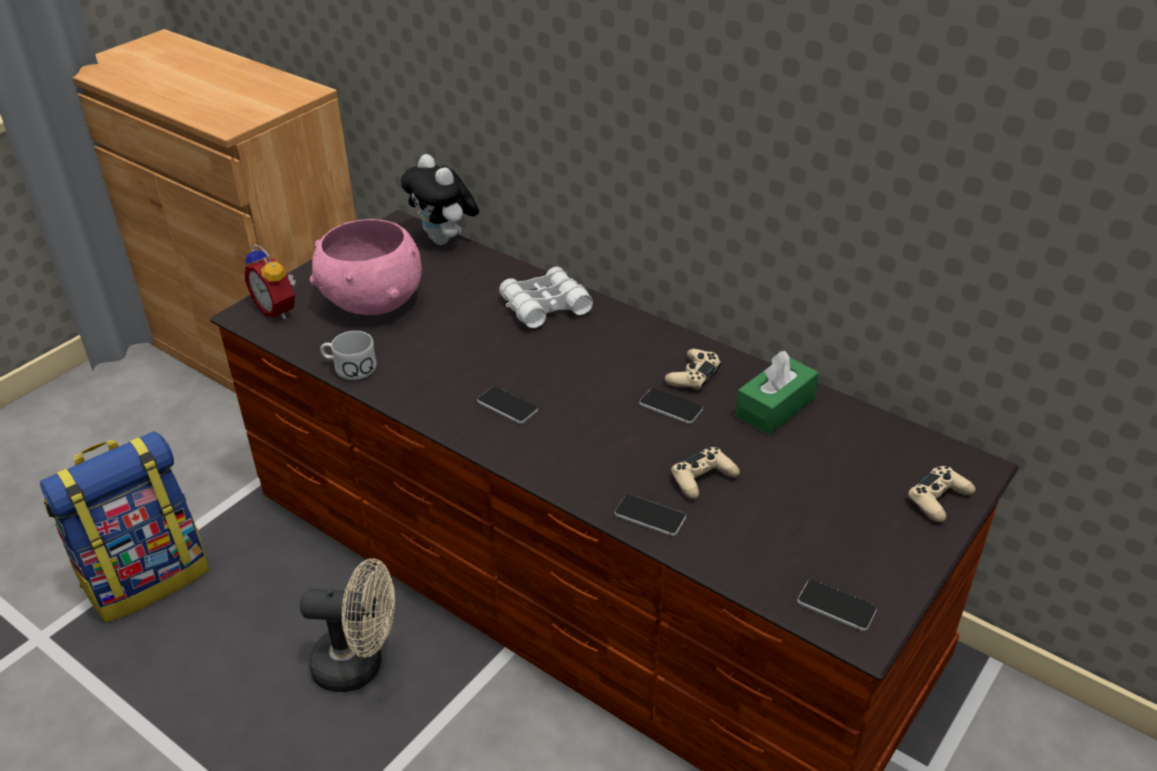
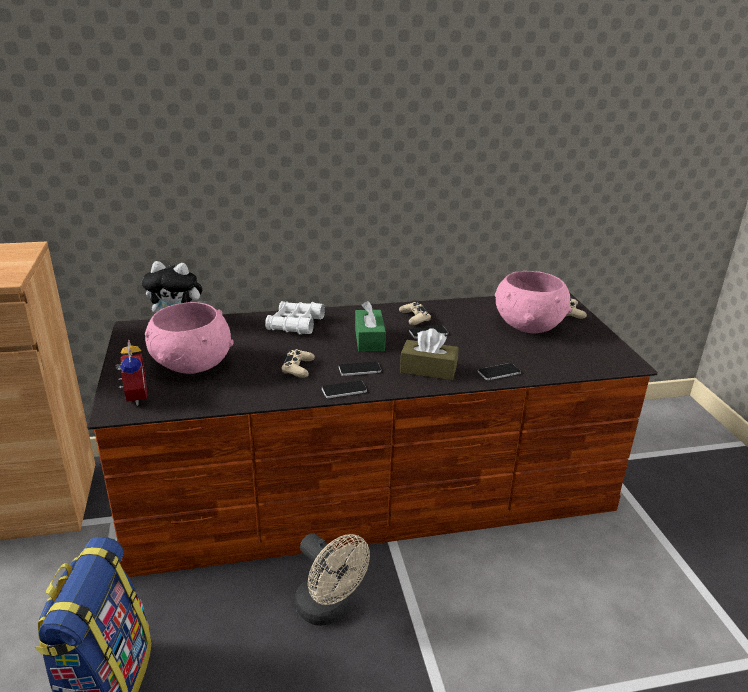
camera: 50 degrees left, 10 degrees down
(278, 309) = (133, 397): alarm clock -> alarm clock turned 105 degrees counterclockwise
(349, 368) = (241, 399): white mug -> none
(359, 664) = (329, 610): beige fan -> beige fan turned 90 degrees clockwise
(576, 455) = (428, 369): none -> brown tissue box
(703, 478) = (490, 349): beige game controller -> beige game controller (298, 368)
(775, 407) = (465, 313): green tissue box -> green tissue box (369, 339)
(825, 480) = (528, 326): none -> pink bowl
(836, 606) = (608, 360): phone -> phone (344, 390)

